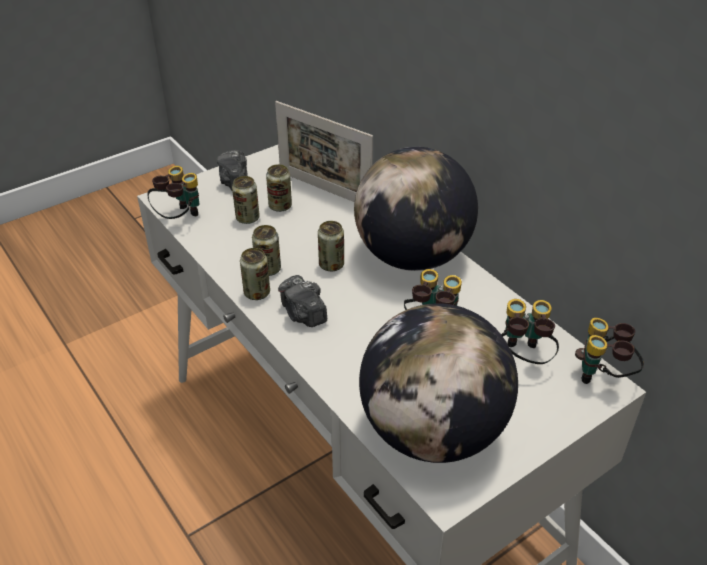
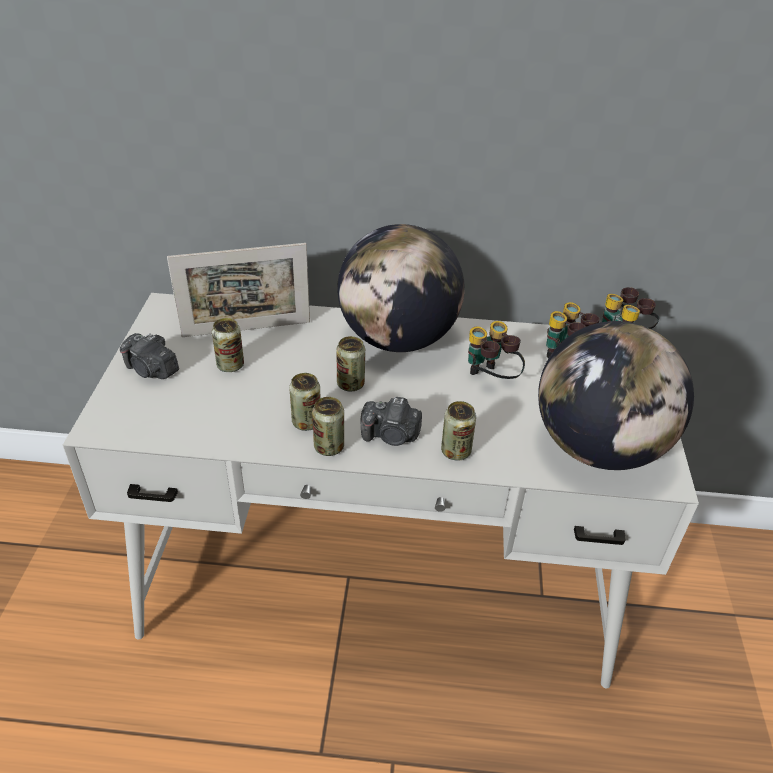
camera: 50 degrees left, 0 degrees up
(179, 217) = (147, 435): binoculars -> none
(247, 218) = (217, 393): can -> can (455, 451)

